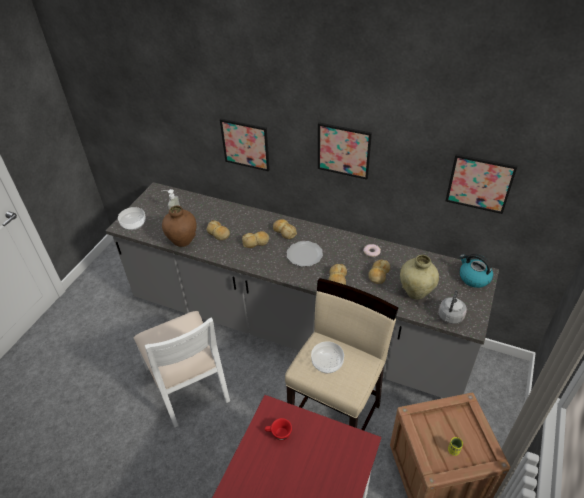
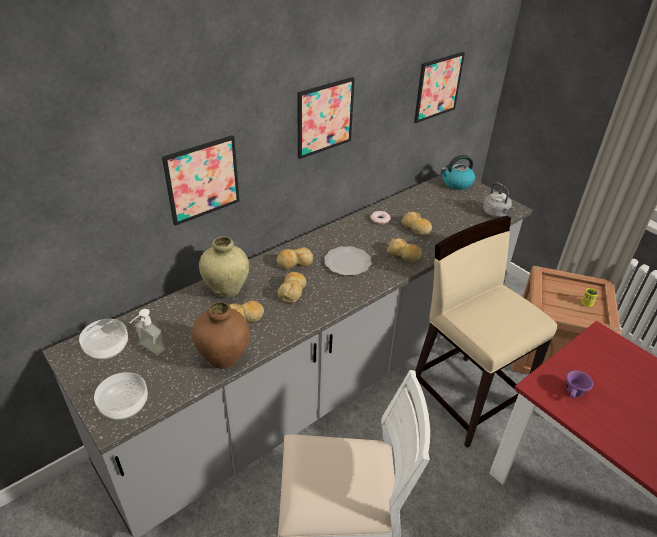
camera: 65 degrees left, 5 degrees down
(278, 434) = (574, 393): red cup -> purple cup
(327, 363) = (494, 319): bowl -> bowl (107, 348)
(416, 292) = (454, 217): beige vase -> beige vase (227, 290)

